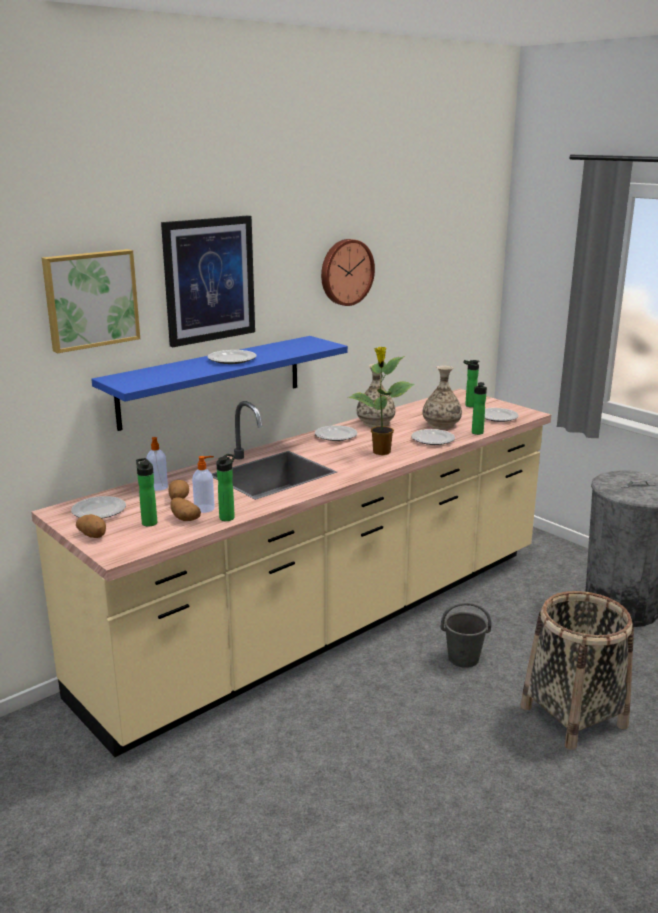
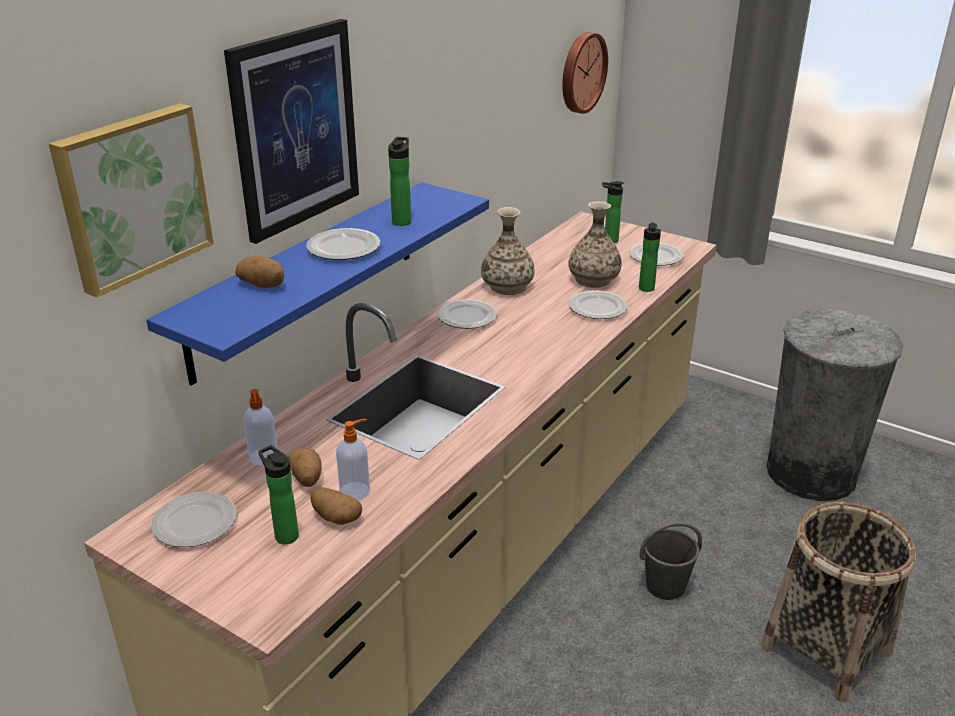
camera: 15 degrees left, 10 degrees up
(93, 535) = (211, 579): potato -> potato (263, 285)
(228, 517) = (398, 503): bottle -> bottle (402, 221)
(345, 272) = (460, 82): wall clock -> wall clock (581, 72)
(381, 452) = (543, 341): potted plant -> none

